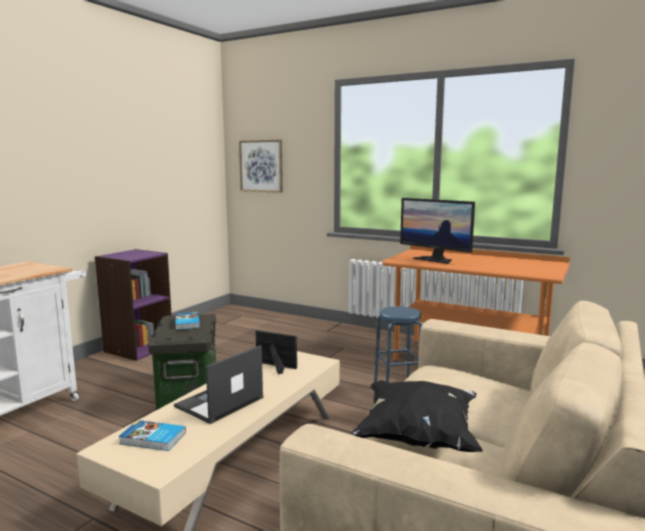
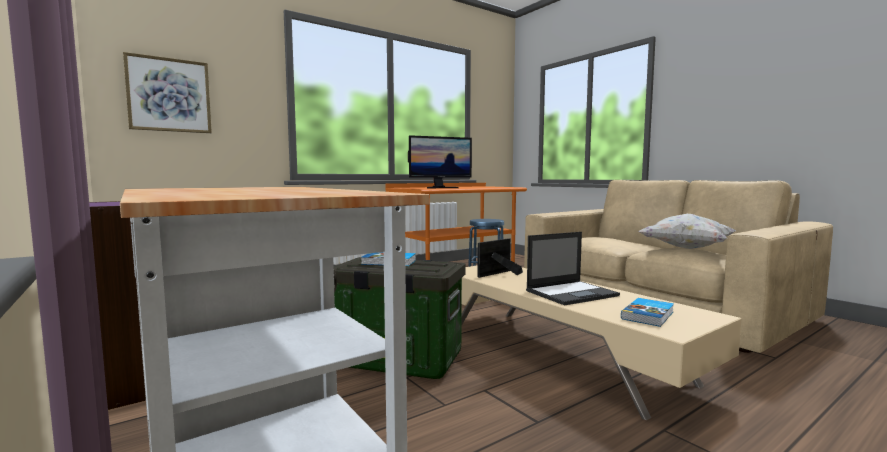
camera: 65 degrees left, 5 degrees down
(219, 402) = (572, 293): laptop -> laptop turned 90 degrees counterclockwise
(418, 437) = (686, 248): black pillow -> white pillow

